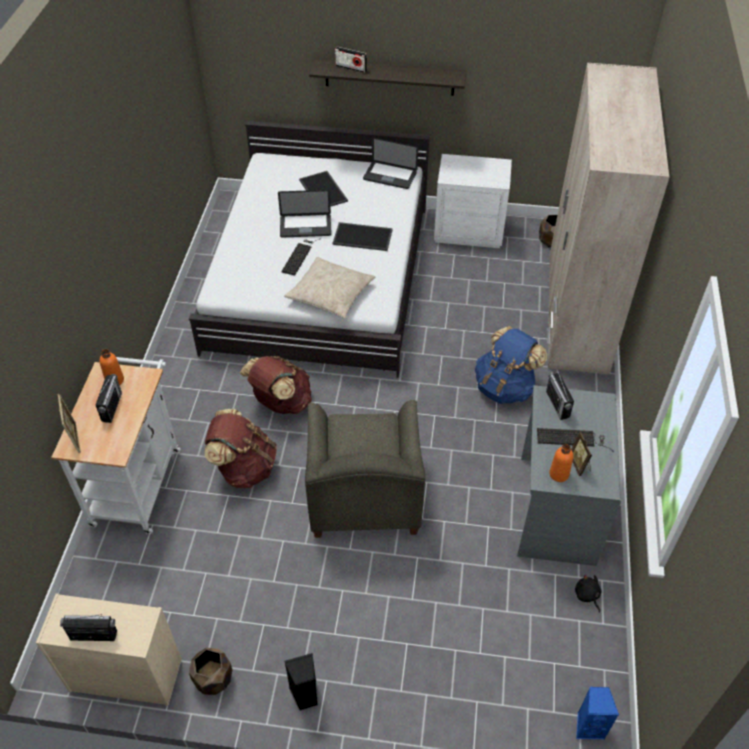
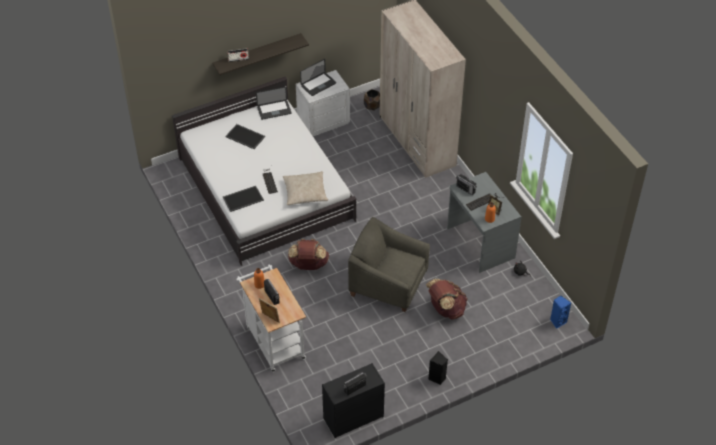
camera: 35 degrees left, 0 degrees up
(124, 675) = (352, 418): beige dresser -> black dresser
(213, 679) = (393, 396): brown planter -> none
(244, 468) = (320, 305): brown backpack -> brown backpack (446, 309)
(305, 226) = (256, 162): laptop -> laptop (318, 85)
(363, 236) = (292, 153): tray -> tray (243, 198)
(364, 492) = (388, 284): grey armchair -> grey armchair turned 150 degrees clockwise
(505, 387) = (412, 198): blue backpack -> none

